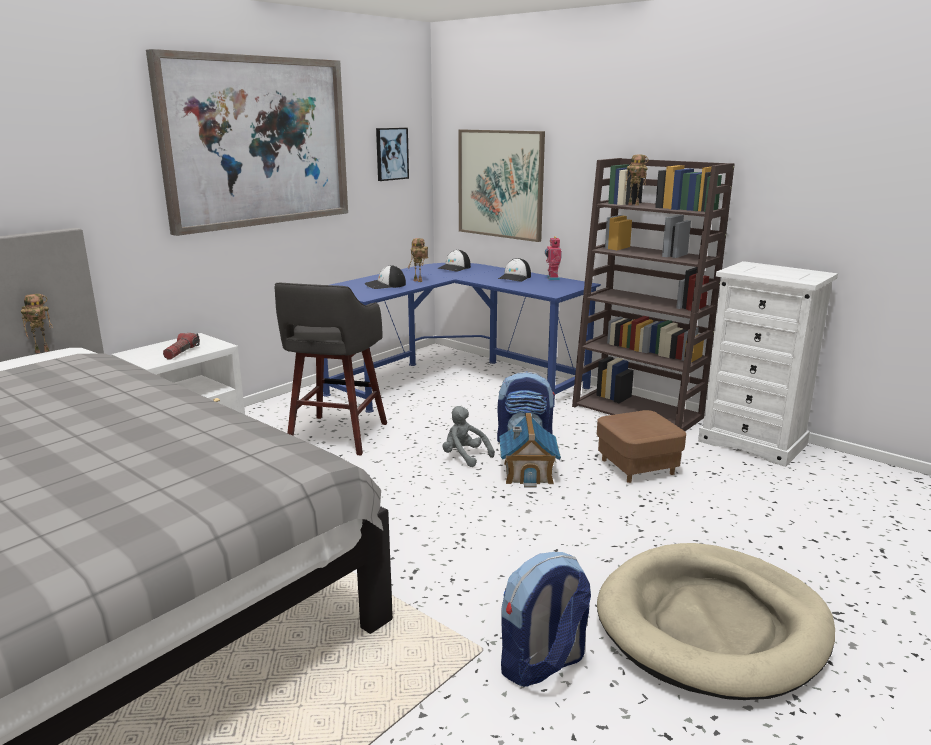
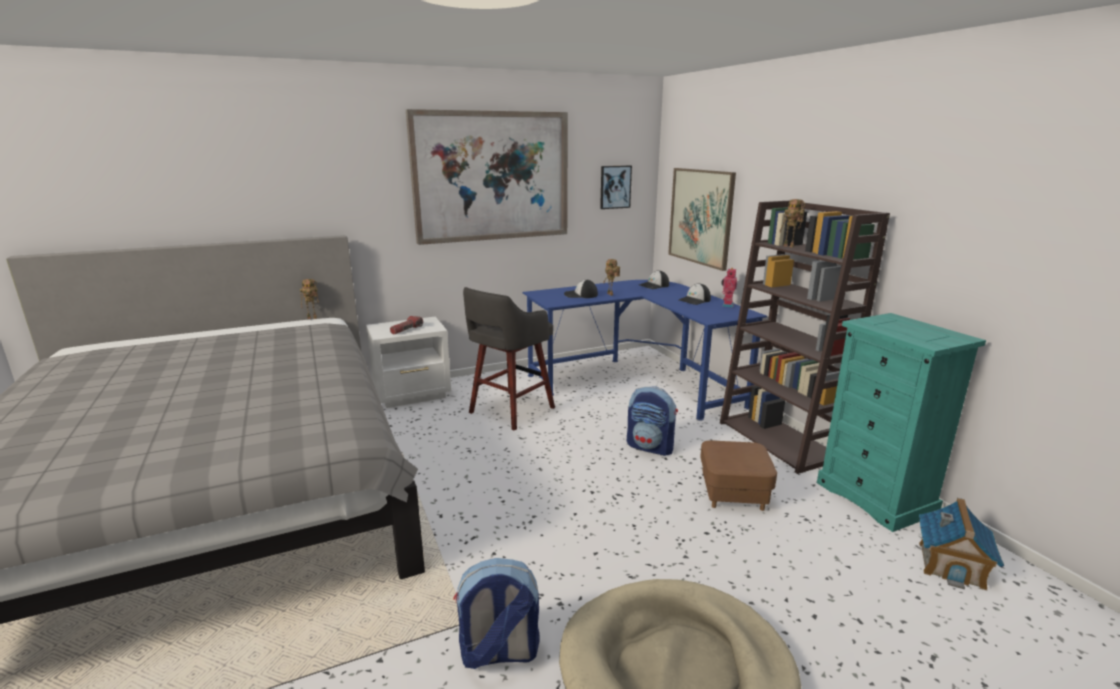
camera: 25 degrees right, 0 degrees up
(464, 456) = (590, 449): grey plush toy -> none
(528, 473) = (630, 476): toy house -> toy house (951, 565)
(753, 443) = (876, 498): white dresser -> turquoise dresser

